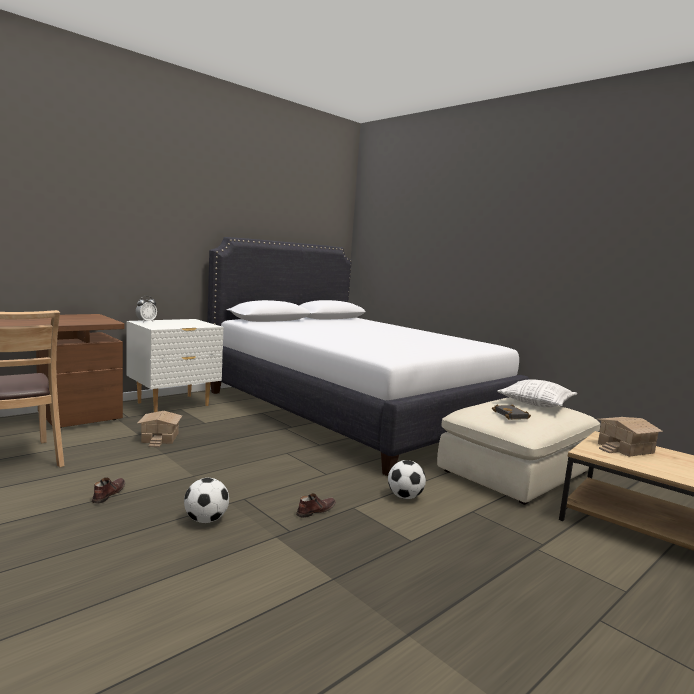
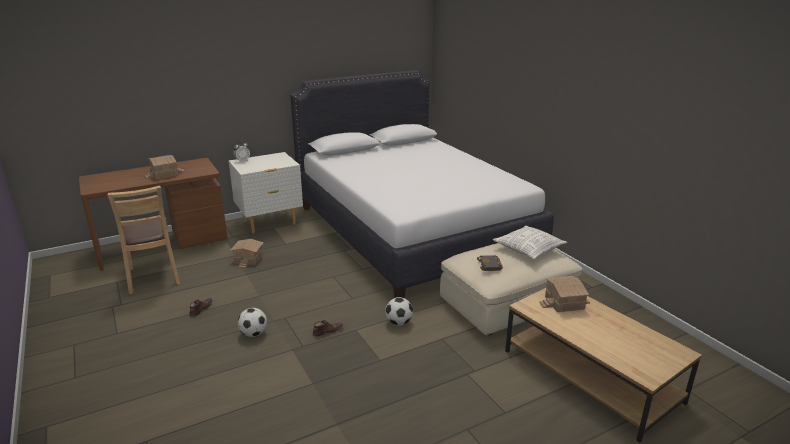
camera: 15 degrees right, 15 degrees up
(46, 321) = (165, 174): none -> toy house

